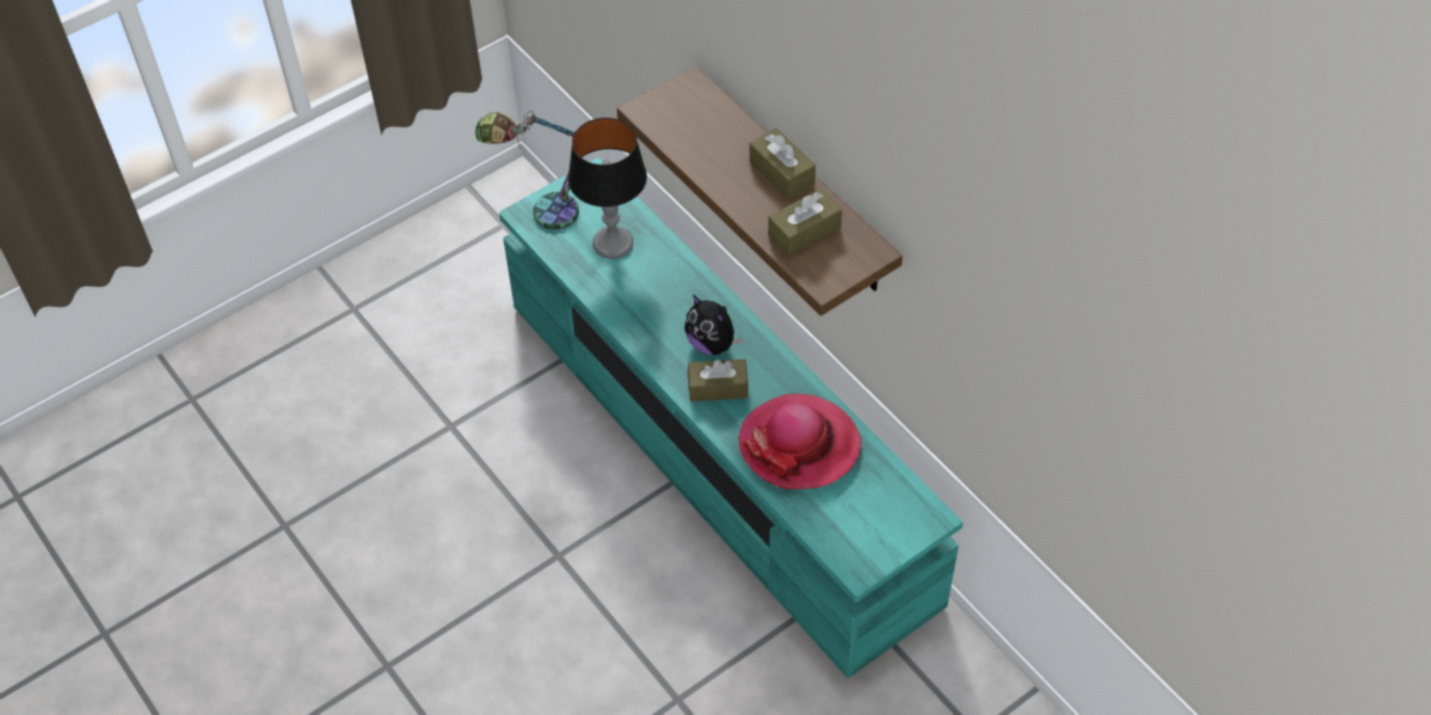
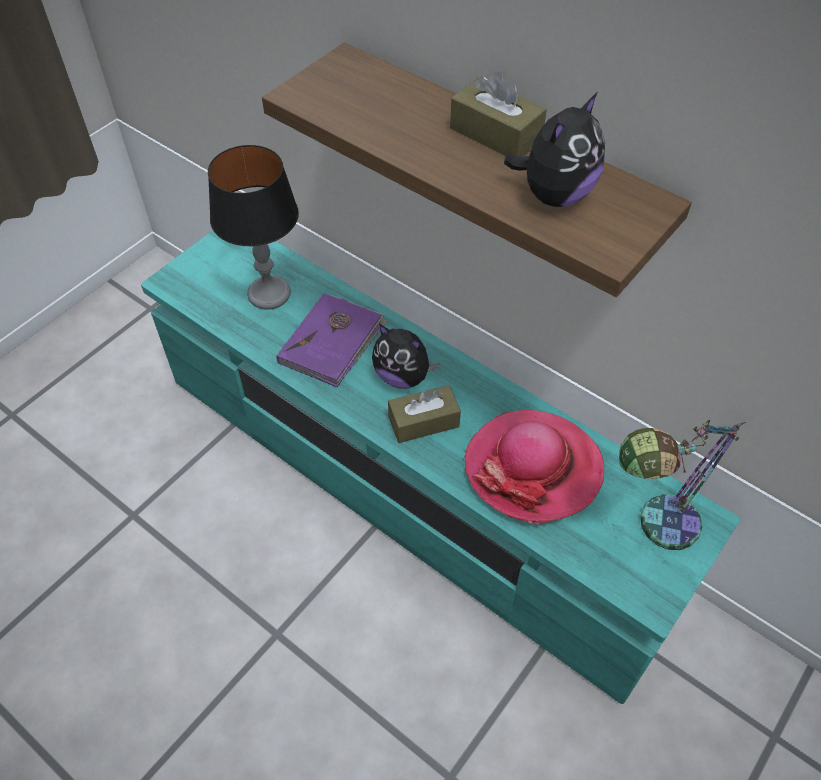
camera: 15 degrees left, 0 degrees up
(542, 212) = (186, 276): table lamp -> table lamp (652, 527)
(659, 301) = (333, 342): none -> purple book
(804, 231) = (554, 195): brown tissue box -> plush toy

